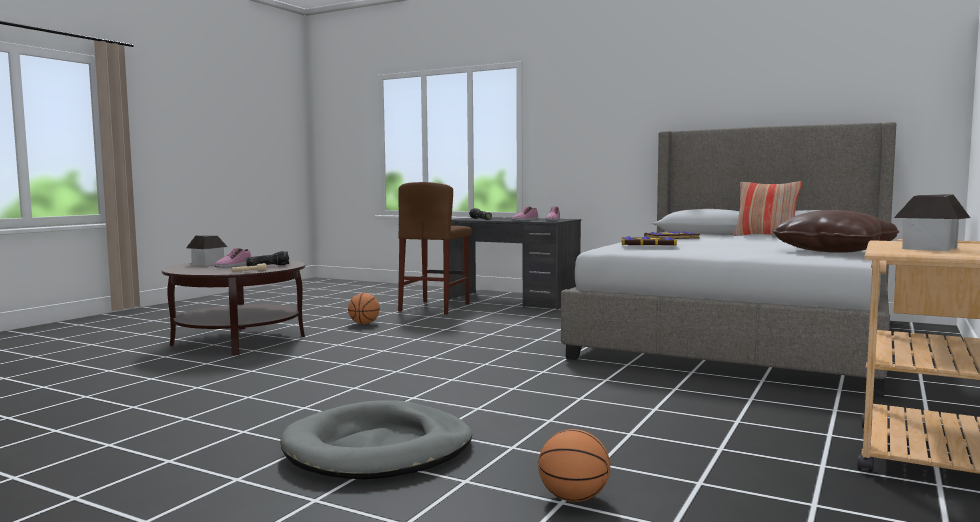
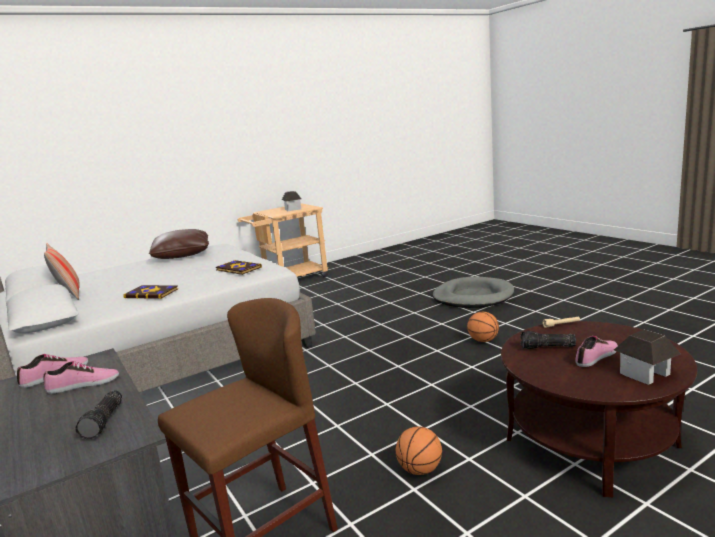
camera: 150 degrees left, 10 degrees up
(573, 499) = (420, 277): basketball -> basketball (483, 341)

